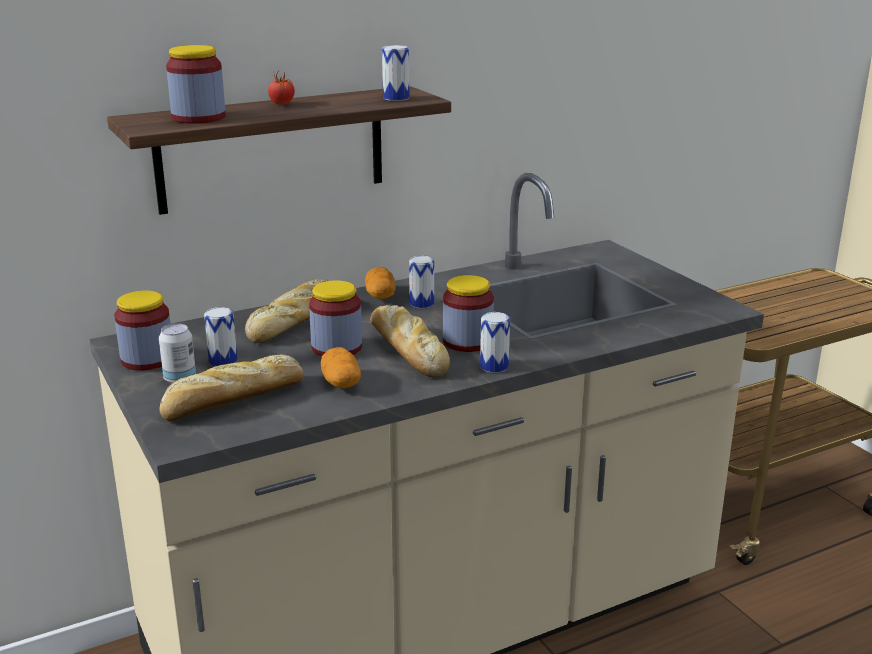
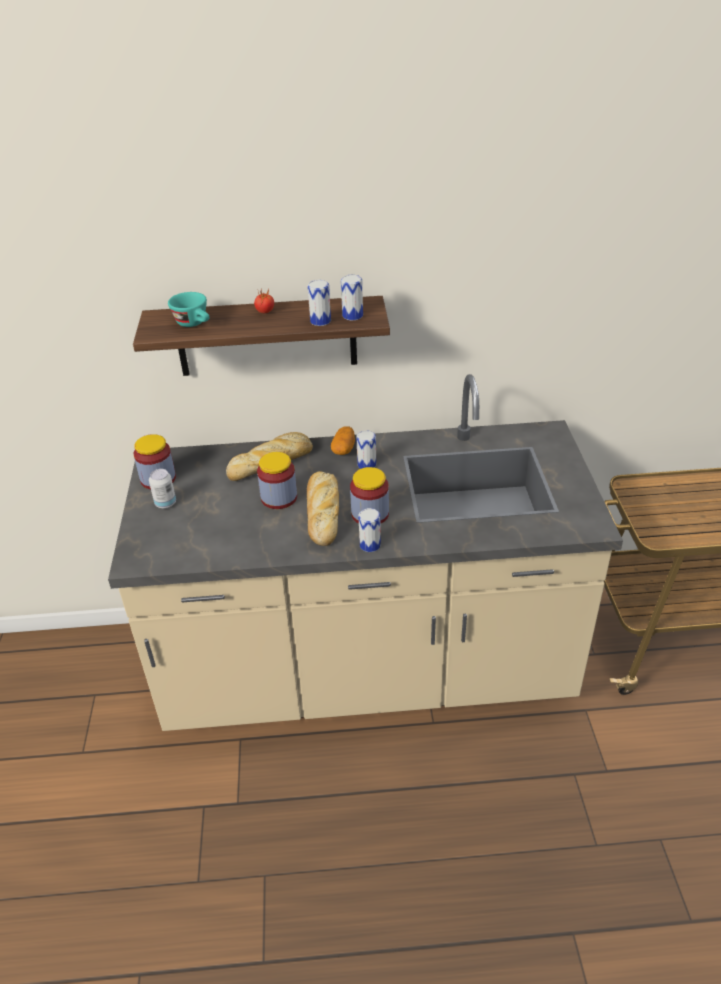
camera: 25 degrees right, 15 degrees up
(198, 117) = (195, 324): jar -> turquoise cup
(223, 361) = (201, 492): can -> can (320, 321)
(232, 400) = (183, 532): bread -> none
(340, 382) = (258, 533): potato -> none

